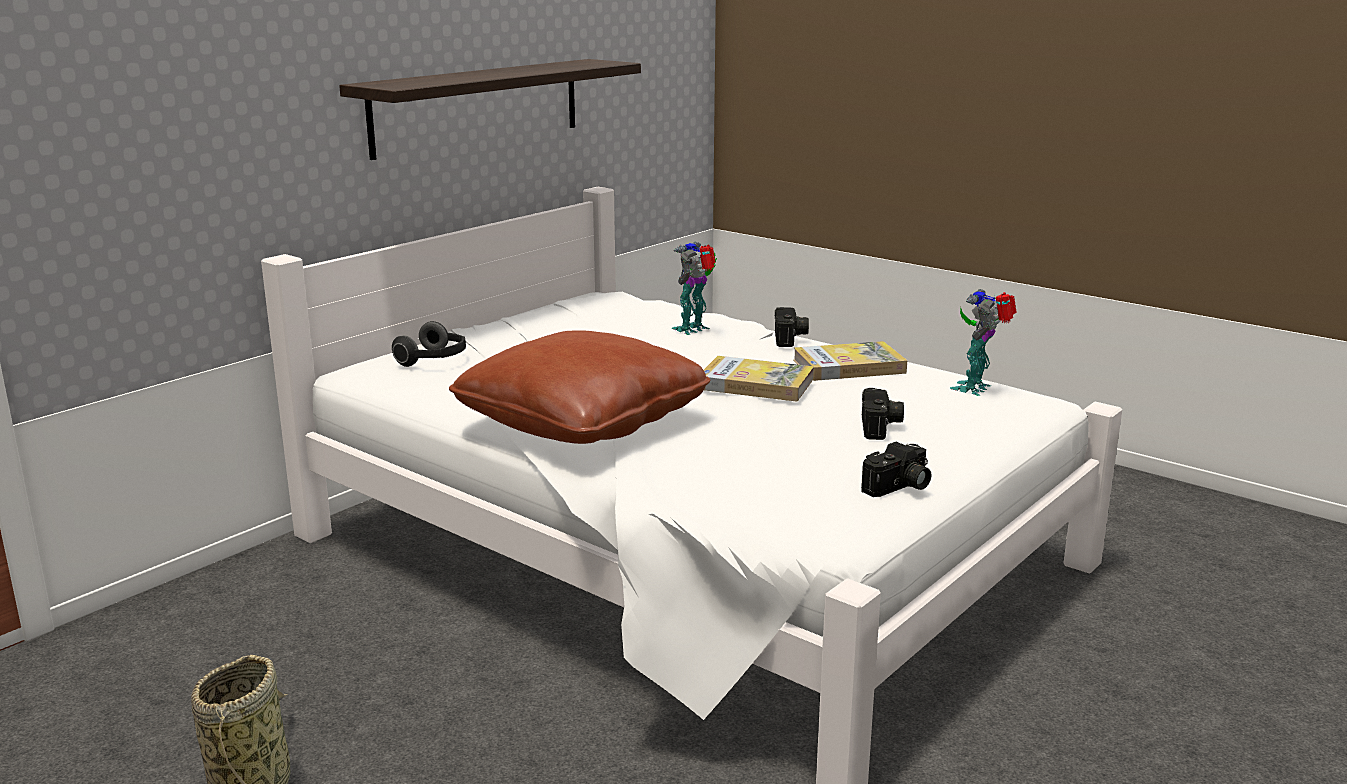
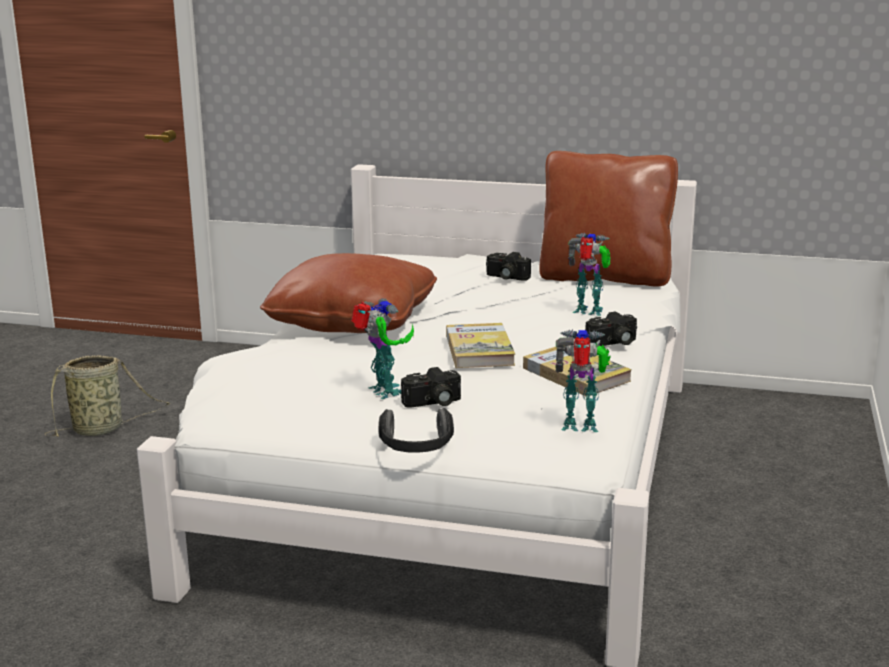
camera: 65 degrees right, 0 degrees up
(434, 360) = (426, 266): headphones -> headphones (416, 449)
(477, 106) = (566, 89): shelf -> none
(592, 307) = (604, 277): none -> brown pillow
(831, 442) = (384, 392): none -> toy robot
(899, 487) = (313, 425): camera -> camera (506, 277)

